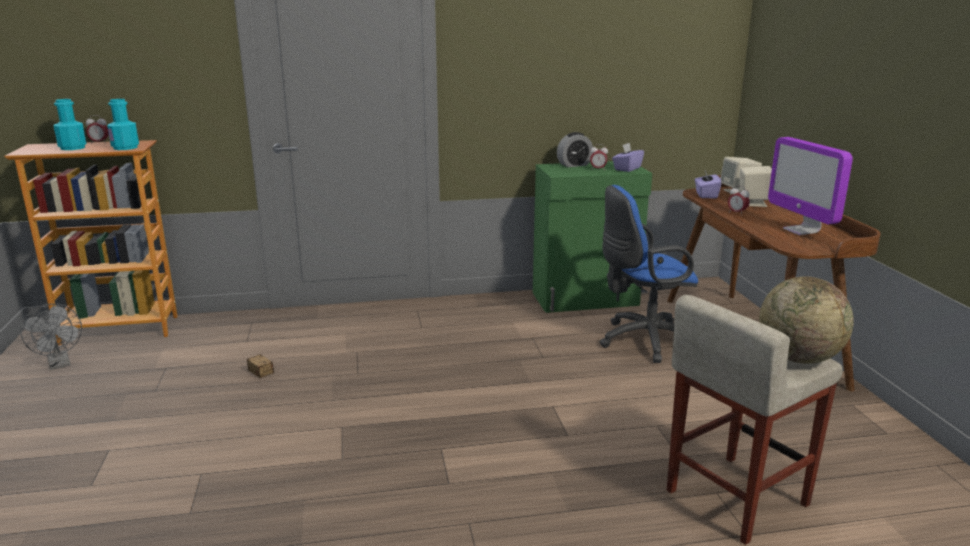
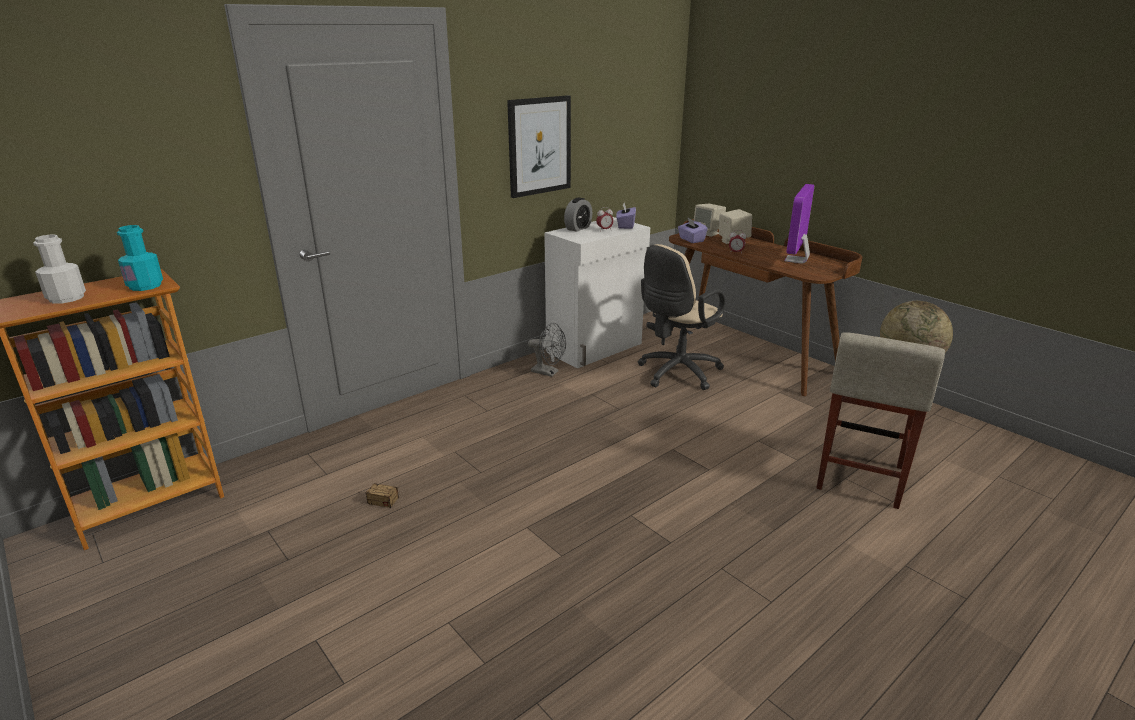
camera: 30 degrees left, 5 degrees up
(60, 364) = (120, 571): grey fan -> grey fan (548, 372)
(73, 148) = (66, 298): turquoise bottle -> white bottle
(99, 143) = (90, 285): alarm clock -> none
(537, 74) = (539, 146): none -> picture
(586, 299) = (596, 348): green cabinet -> white cabinet
(642, 341) = (676, 374): blue office chair -> beige office chair
(801, 230) = (796, 260): monitor -> monitor turned 75 degrees clockwise

